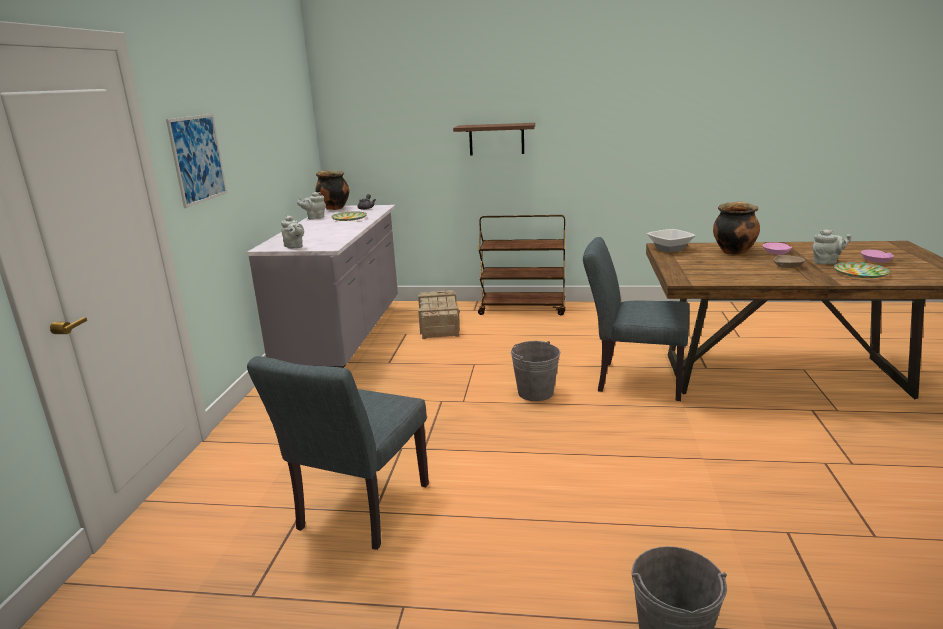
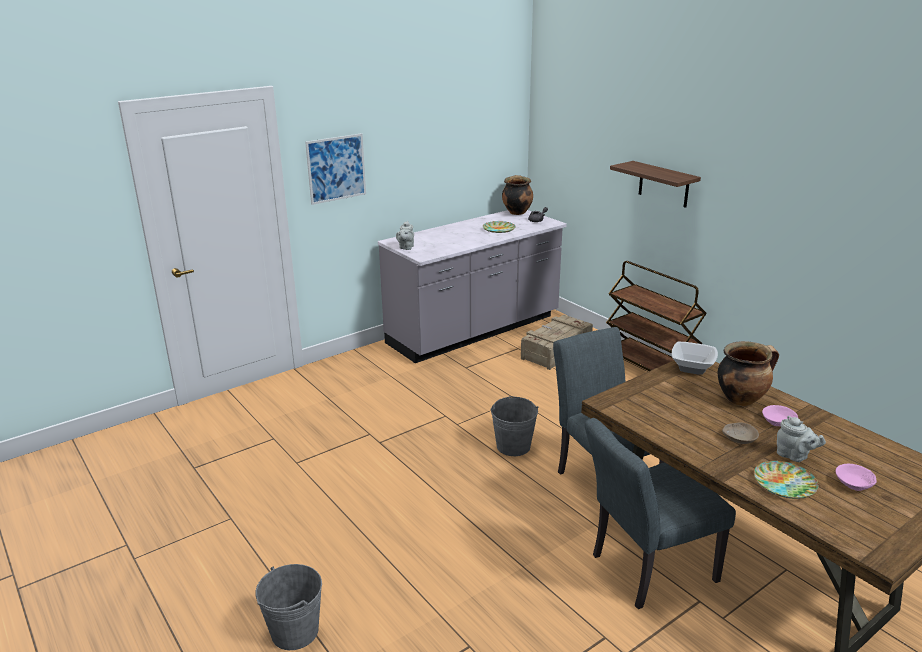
camera: 45 degrees right, 5 degrees up
(314, 218) = (481, 219): grey teapot -> none
(358, 512) = (289, 458): grey chair -> grey chair (645, 570)

